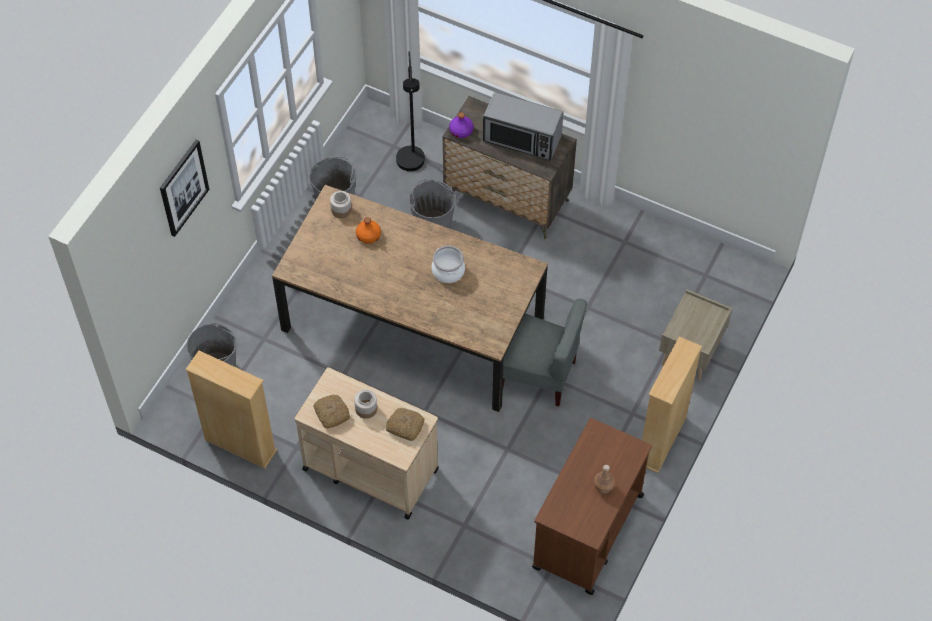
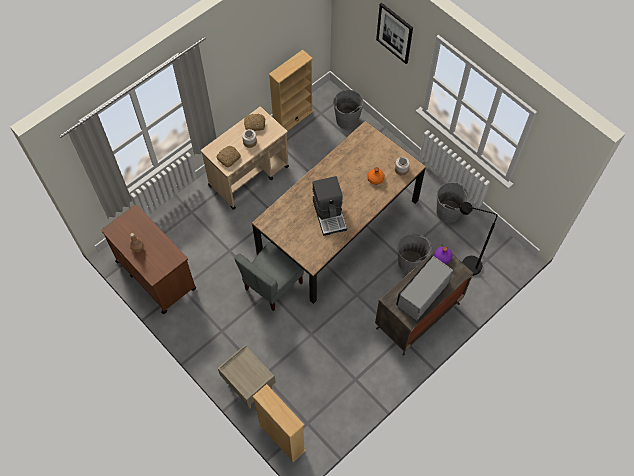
camera: 110 degrees right, 5 degrees up
(448, 271) = (330, 214): cooking pot -> coffee machine
(661, 440) = (195, 341): beige bookcase -> beige bookcase (282, 437)

